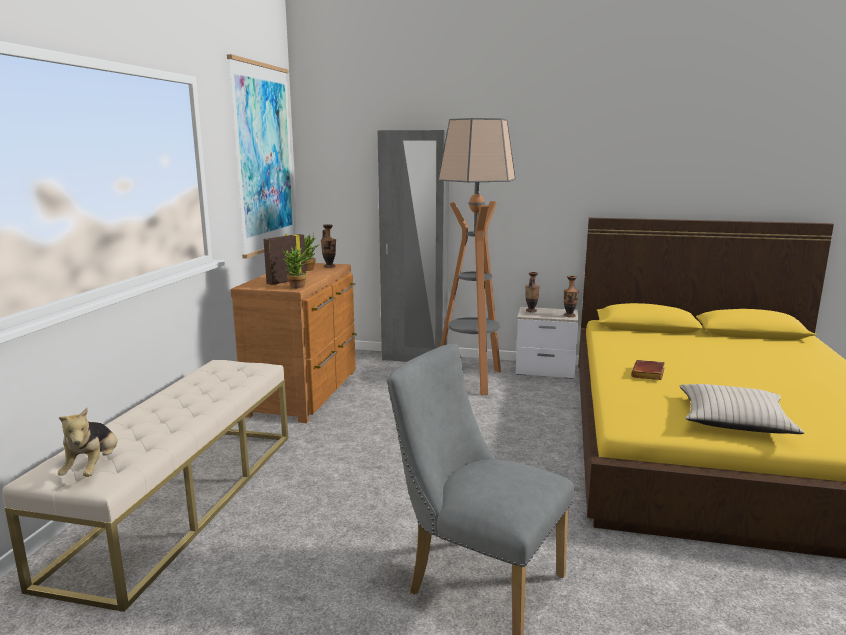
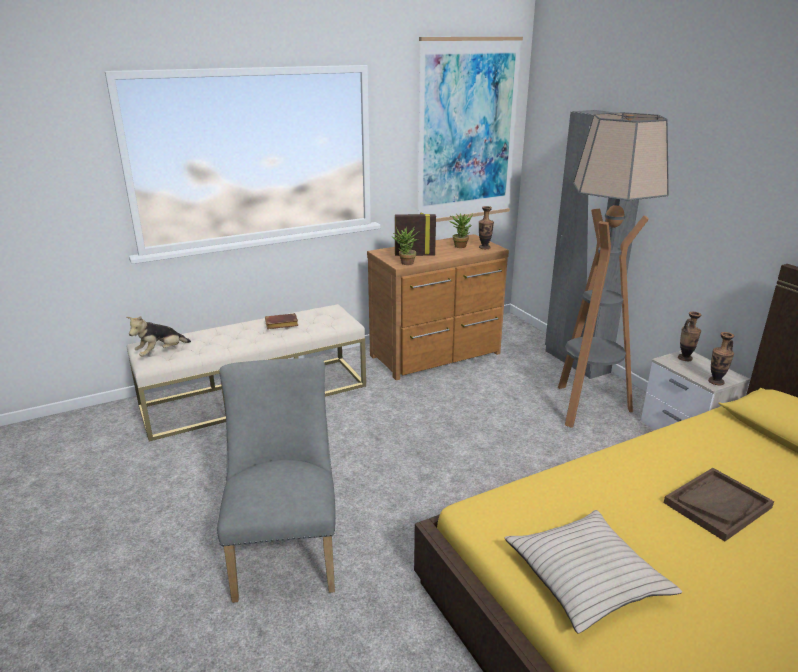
camera: 50 degrees right, 10 degrees up
(649, 374) = (631, 485): brown book -> brown book (280, 325)
(692, 364) = (717, 505): none -> brown tray

